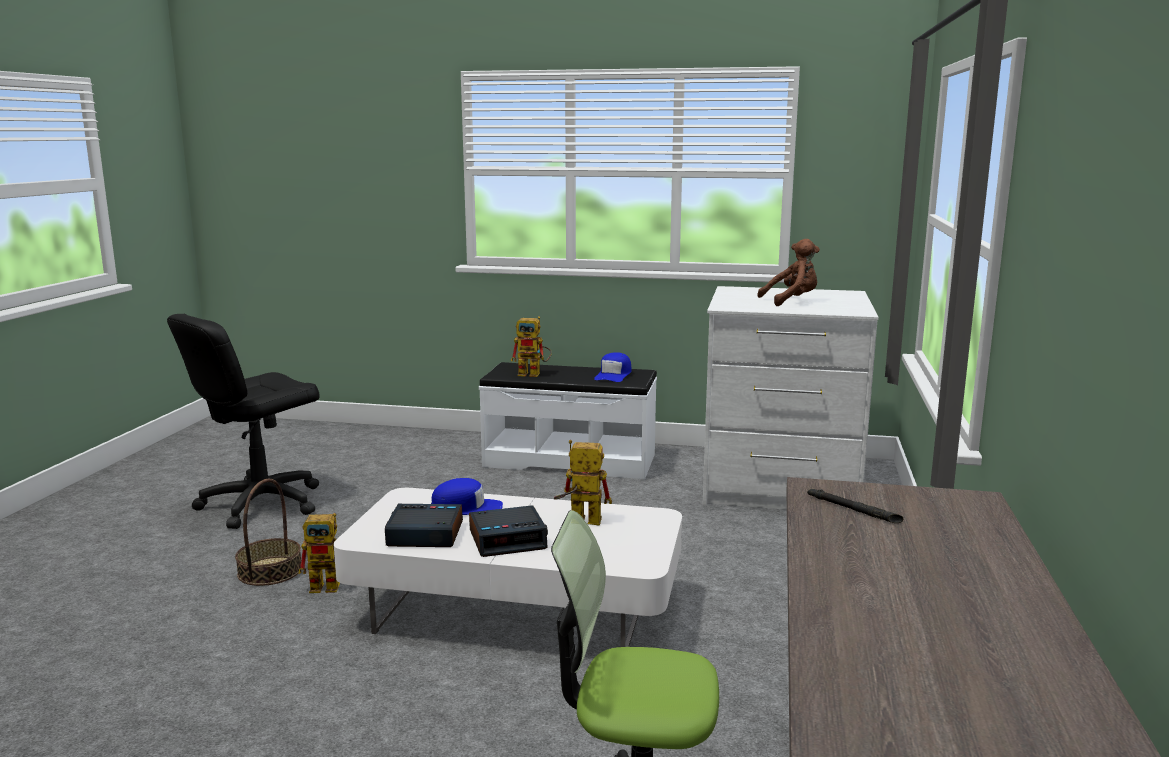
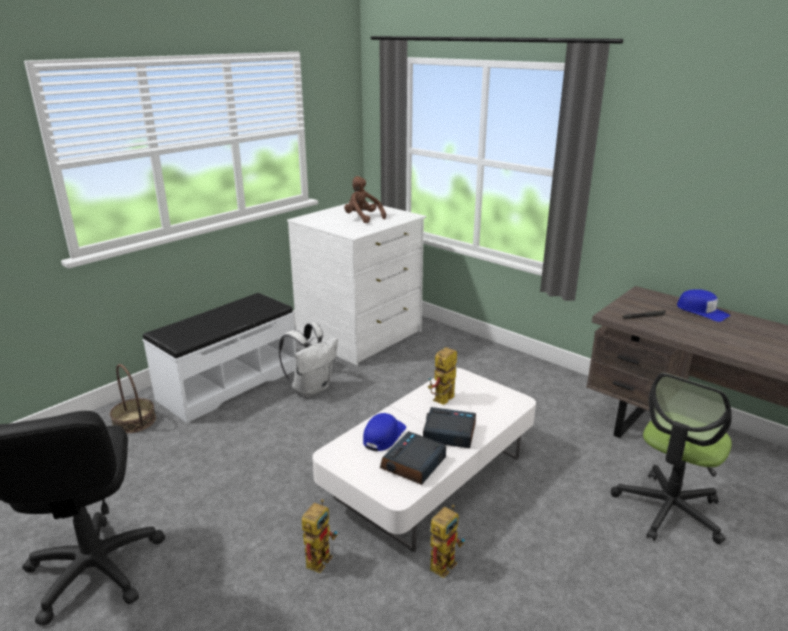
camera: 60 degrees left, 10 degrees up
(270, 571) = (256, 590): basket -> basket (134, 421)
(508, 539) = (448, 433): alarm clock -> alarm clock turned 90 degrees counterclockwise
(534, 374) = (202, 330): toy robot -> toy robot (444, 561)
(613, 375) = (251, 307): blue cap -> blue cap (702, 311)
(616, 497) = (311, 388): none -> white backpack
(792, 301) = (363, 218): brown plush toy -> brown plush toy turned 60 degrees counterclockwise

